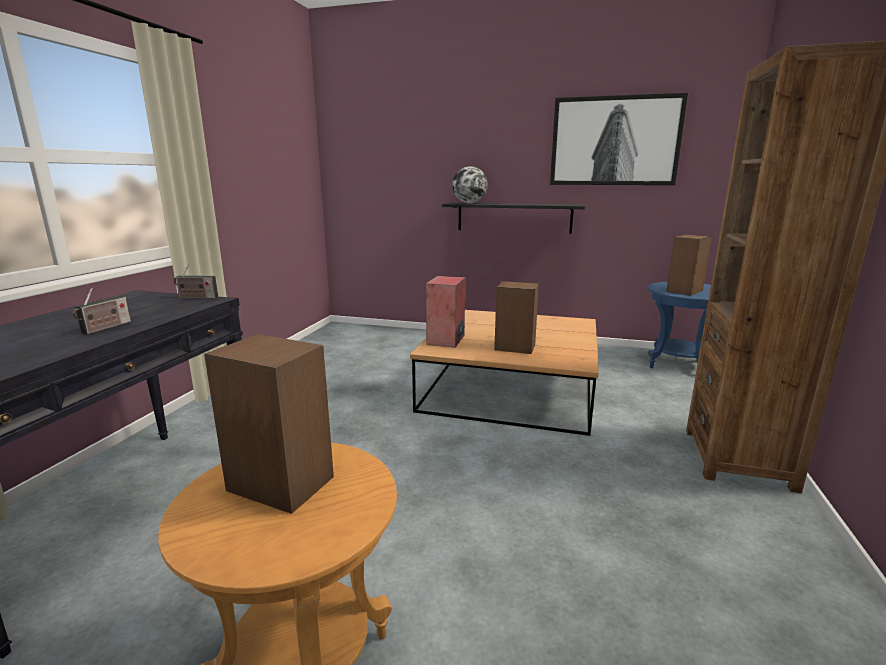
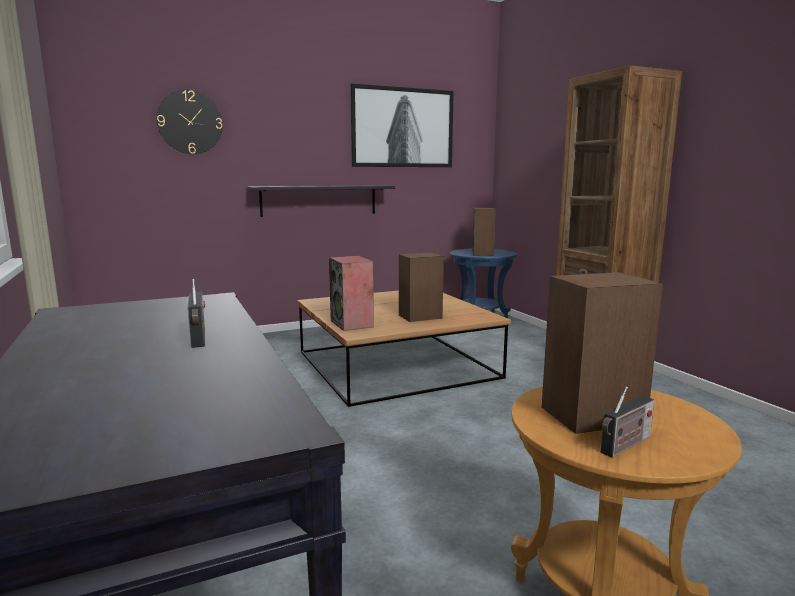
camera: 40 degrees left, 5 degrees down
(196, 297) = (181, 300): radio -> radio (624, 446)
(407, 147) = (190, 122): none -> wall clock
(469, 203) = (278, 186): globe -> none

